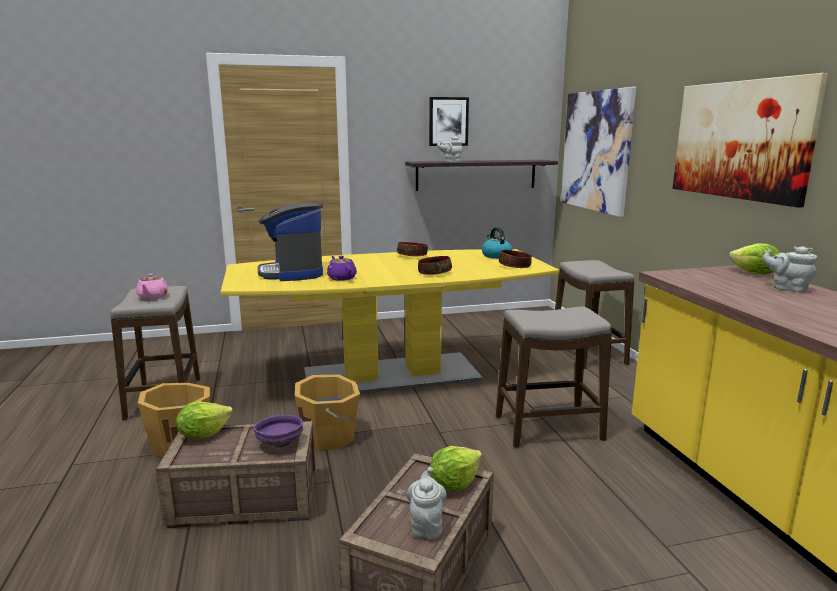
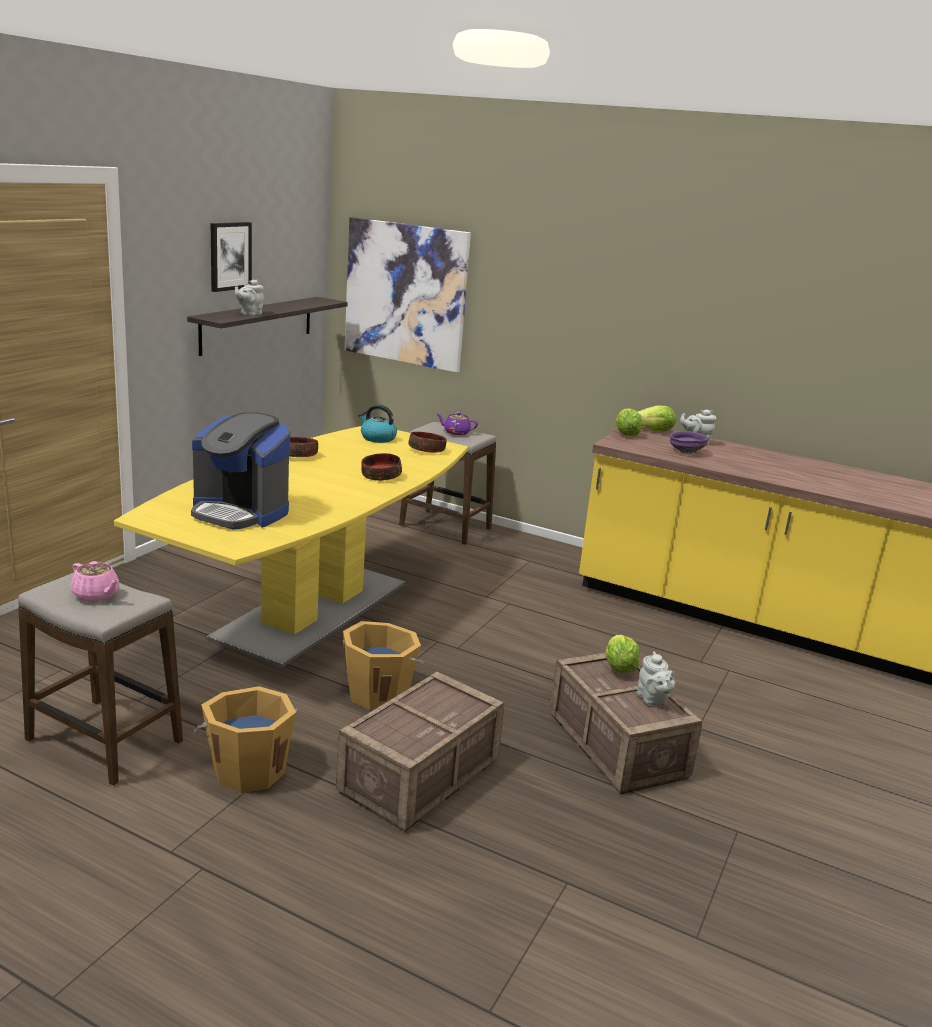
camera: 50 degrees left, 5 degrees up
(203, 434) = (377, 725): lettuce -> lettuce (625, 434)
(280, 443) = (455, 699): purple bowl -> purple bowl (685, 452)
(341, 278) = (313, 506): purple teapot -> purple teapot (456, 432)
(426, 525) = (653, 700): grey teapot -> grey teapot turned 150 degrees counterclockwise
(549, 428) = (525, 610): stool -> none
(740, 140) = (614, 309): picture -> none

